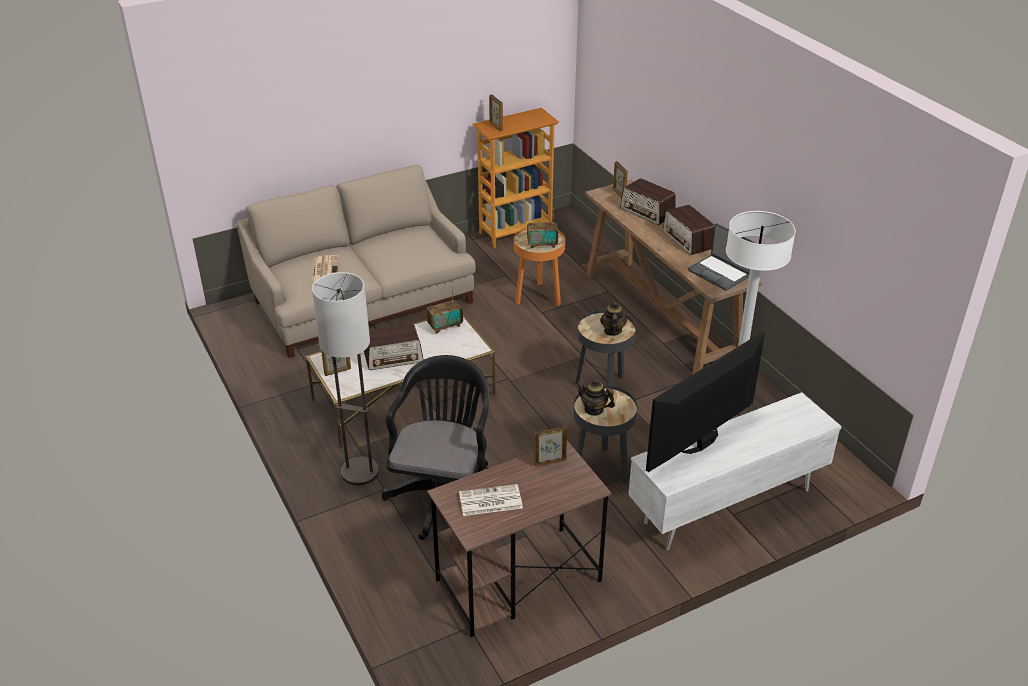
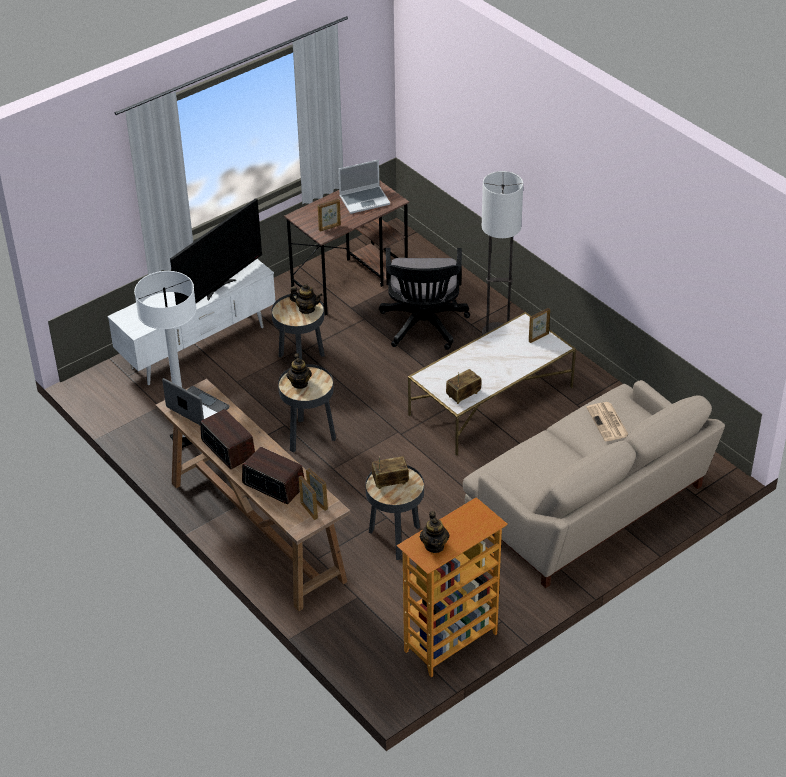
camera: 170 degrees right, 5 degrees up
(394, 357) = (496, 357): radio -> none
(489, 501) = (365, 200): newspaper -> laptop
(495, 126) = (474, 521): picture frame -> picture frame (317, 502)
(531, 118) = (434, 545): none -> teapot
(538, 297) = (395, 539): orange side table -> black side table

